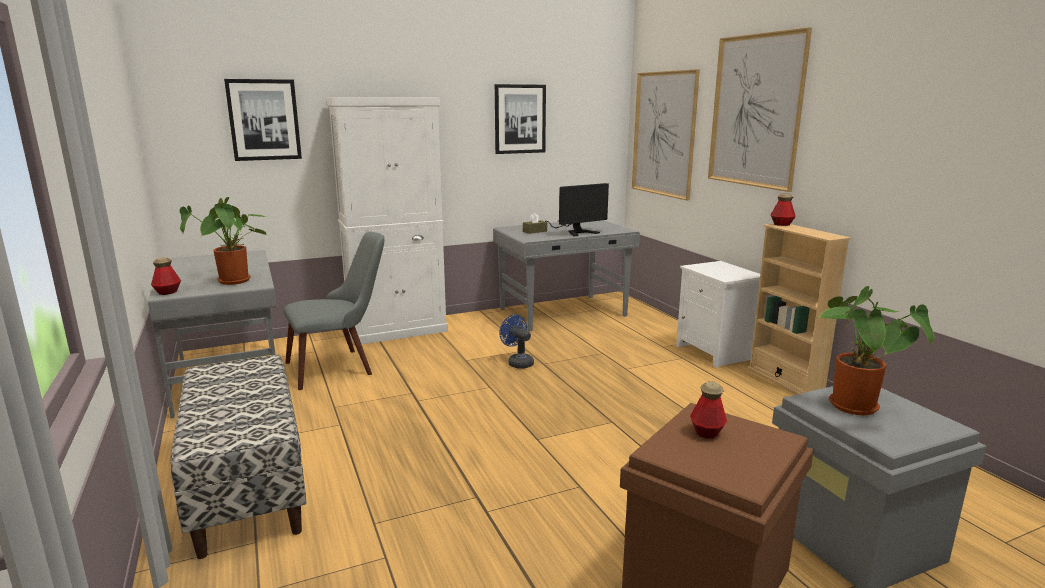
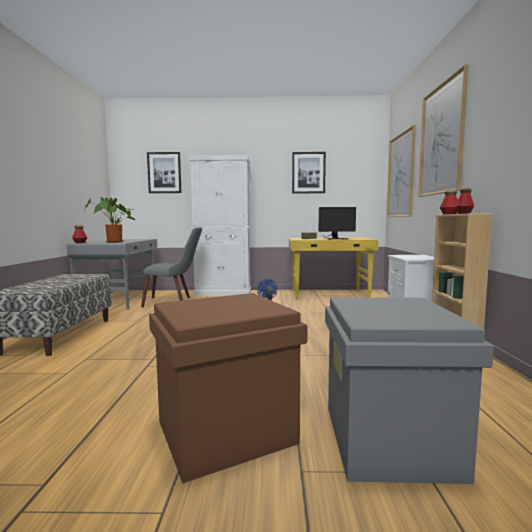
camera: 25 degrees right, 10 degrees down
(564, 313) = (329, 294): grey desk -> yellow desk
(707, 432) = (228, 302): bottle -> bottle (464, 213)
(858, 409) = (381, 306): potted plant -> none

